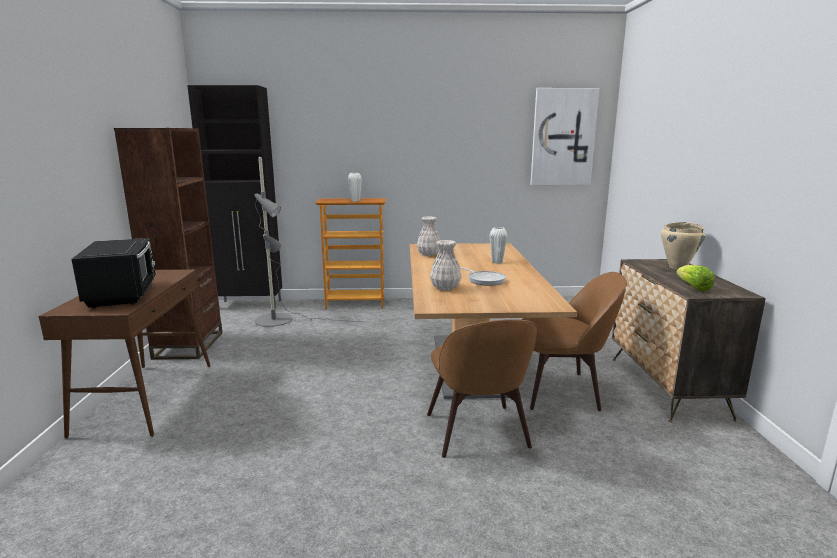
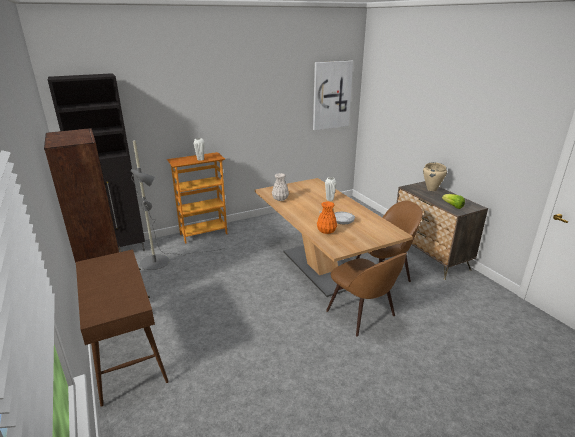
camera: 25 degrees left, 10 degrees up
(123, 294) = (116, 290): black microwave -> none
(446, 288) = (326, 231): white vase -> orange vase

